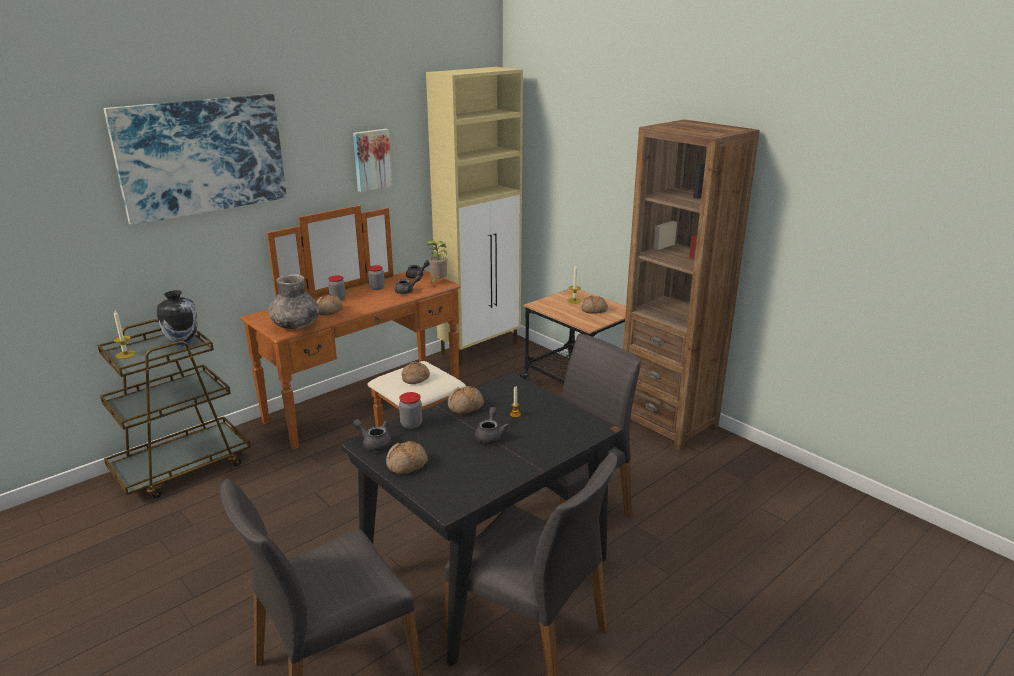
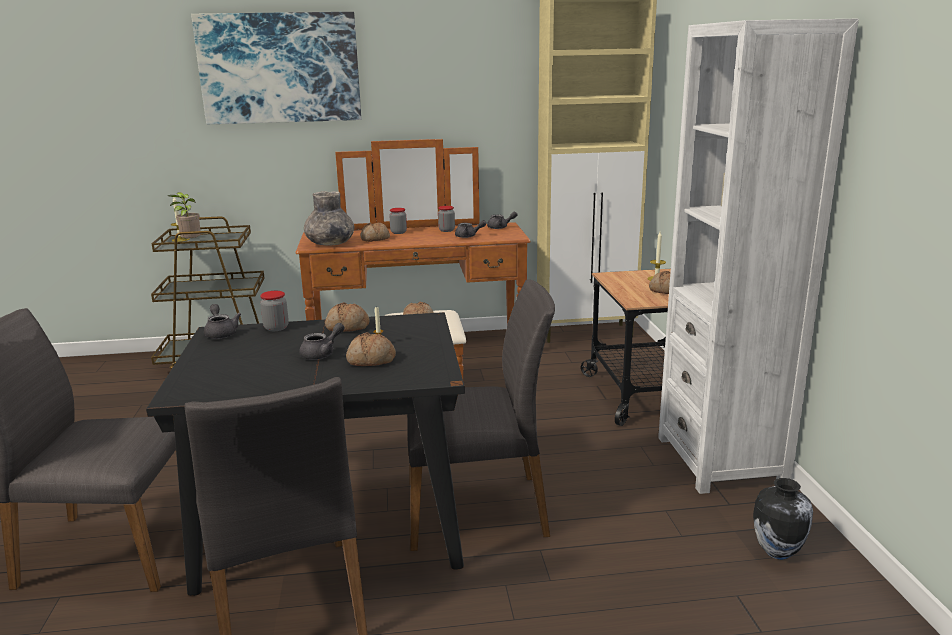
camera: 35 degrees right, 5 degrees down
(183, 342) = (229, 239): vase -> vase (777, 552)
(371, 159) = (466, 93): picture -> none
(407, 465) = (212, 355): bread -> bread (370, 360)
(437, 282) = (510, 234): potted plant -> potted plant (190, 244)
(667, 424) = (721, 460): brown bookcase -> white bookcase

